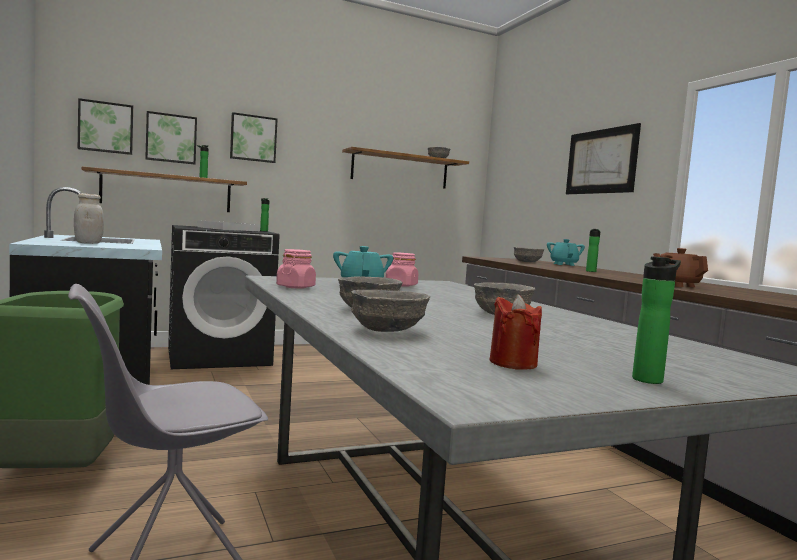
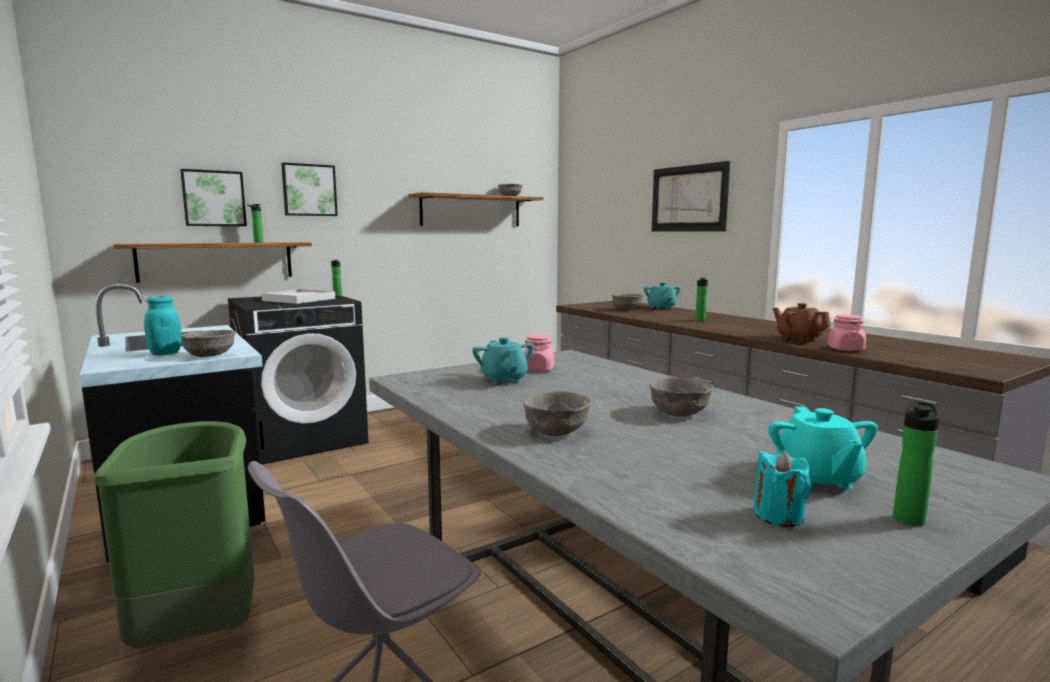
camera: 10 degrees left, 5 degrees up
(88, 243) = (165, 353): white jar -> turquoise jar
(106, 127) = (132, 192): picture -> none
(295, 287) = (444, 395): pink jar -> pink jar (845, 349)
(387, 330) = (613, 474): grey bowl -> grey bowl (210, 356)
(513, 363) = (778, 515): red candle -> turquoise candle
(586, 353) = (817, 478): none -> turquoise teapot

